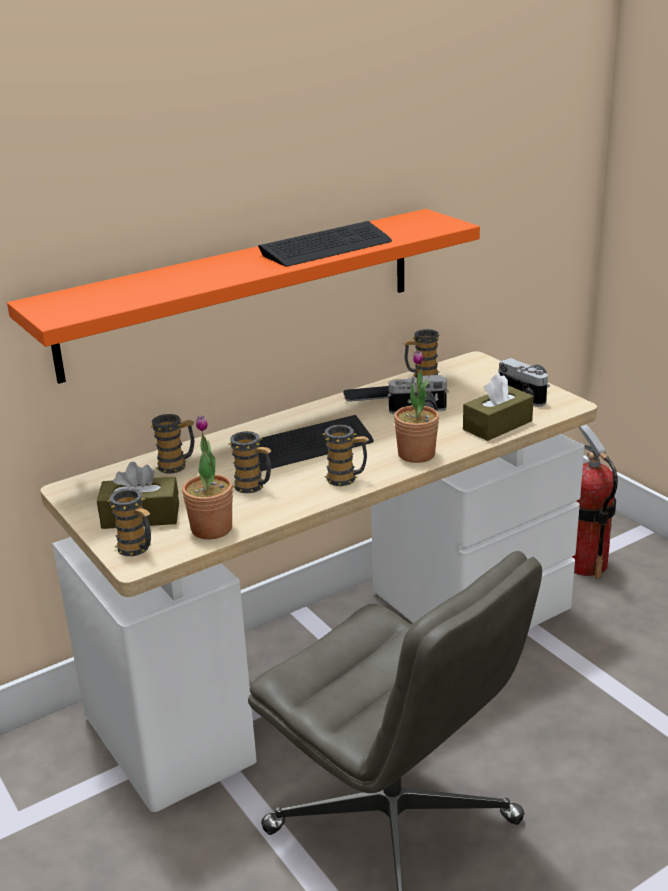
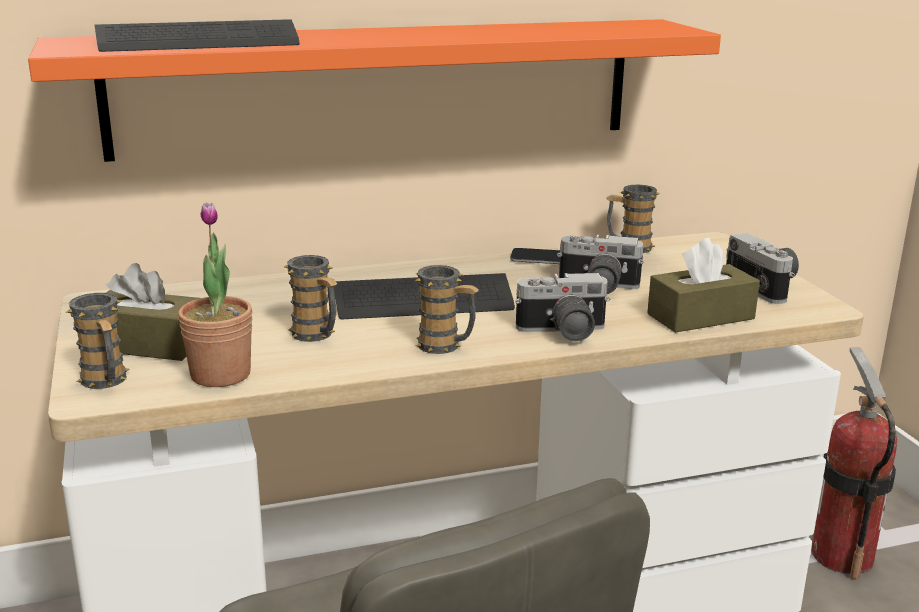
camera: 15 degrees right, 5 degrees down
(177, 465) = (243, 296): mug -> none
(326, 247) = (489, 33): keyboard -> keyboard (199, 42)
(416, 454) = (562, 333): potted plant -> camera

